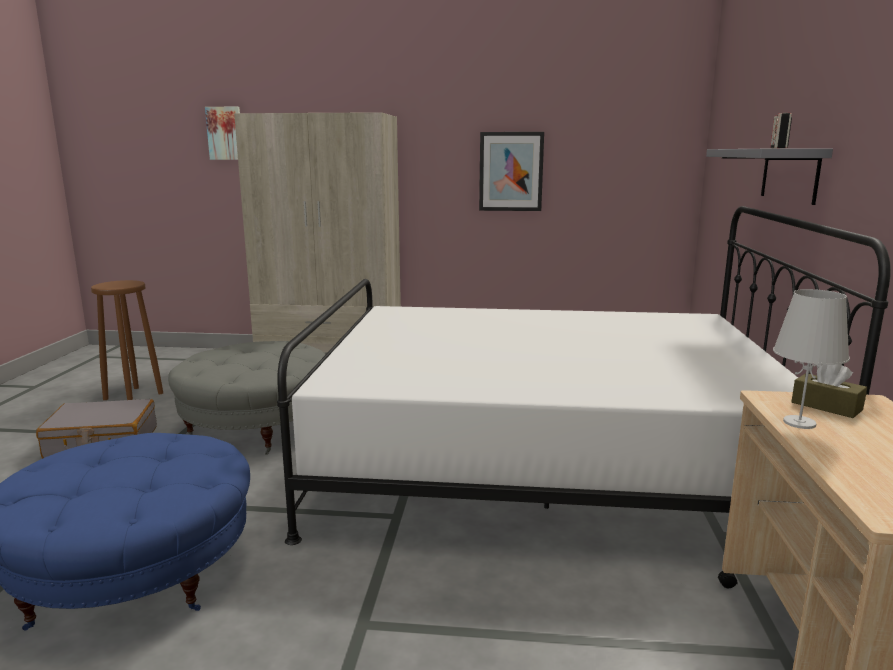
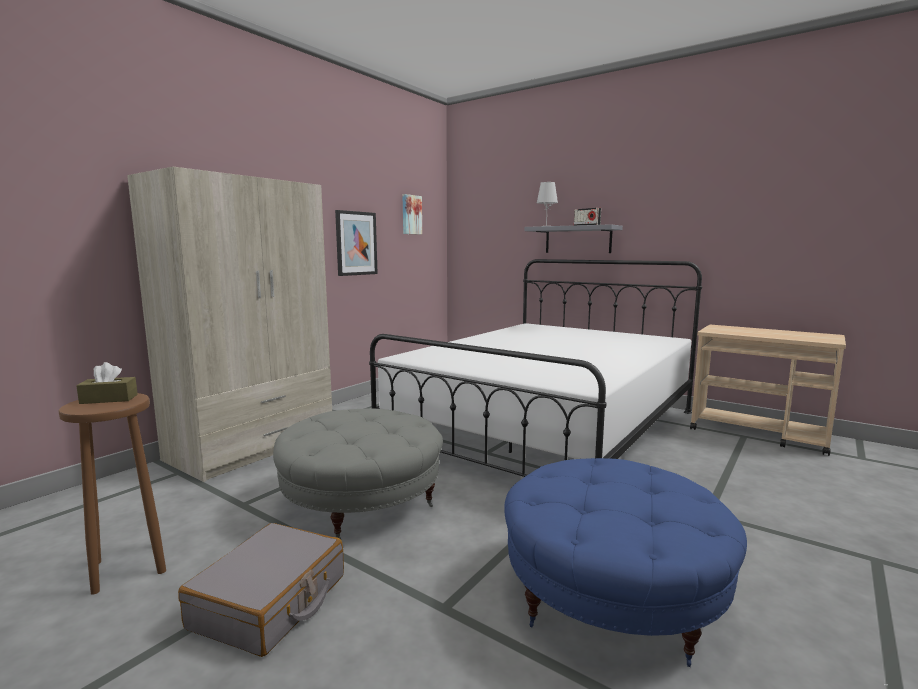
camera: 60 degrees left, 5 degrees down
(225, 133) = (64, 190): picture -> picture (411, 214)
(799, 423) = (742, 333): white table lamp -> white table lamp (546, 226)
(826, 406) = (722, 329): brown tissue box -> brown tissue box (109, 399)

